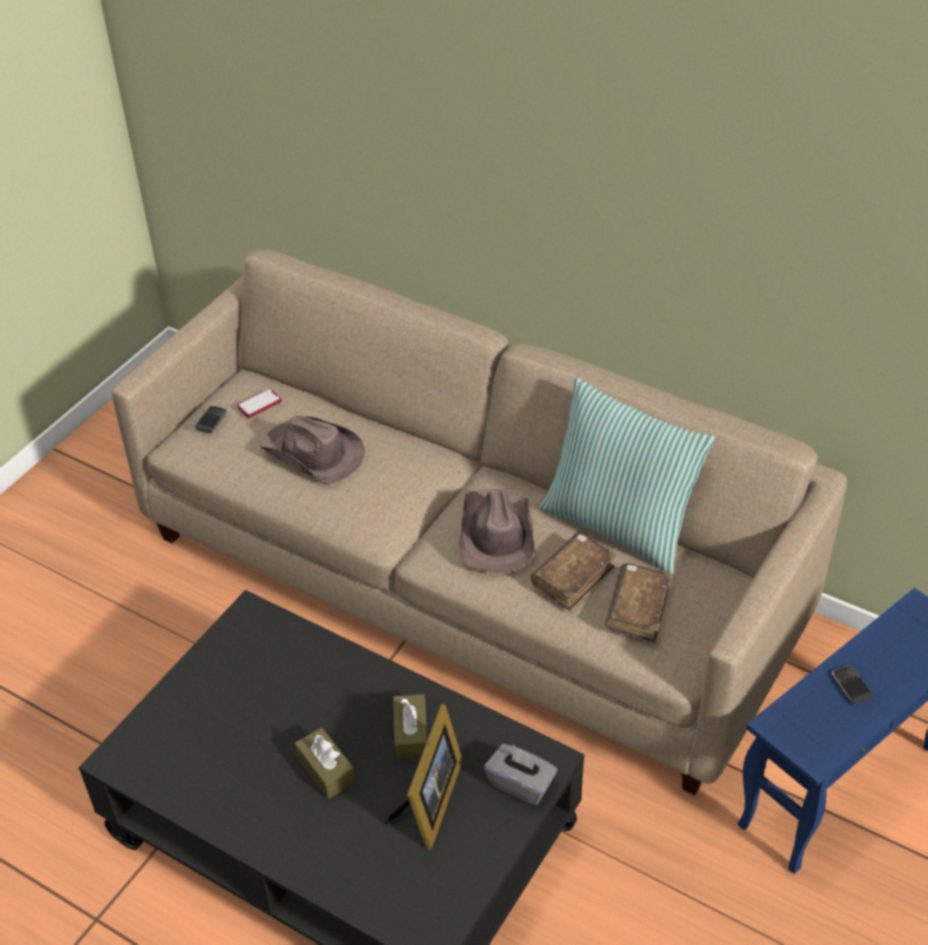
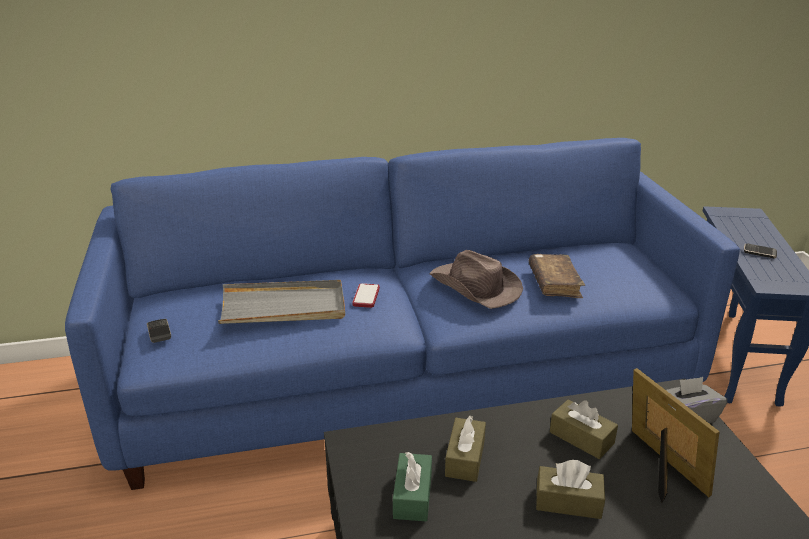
camera: 45 degrees left, 15 degrees down
(236, 684) = (412, 496): none -> green tissue box
(259, 404) = (191, 304): phone -> phone (366, 296)
(306, 683) = (465, 458): none -> brown tissue box
(313, 454) = (283, 307): brown hat -> grey tray
(468, 579) = (405, 378): beige sofa -> blue sofa
(619, 526) = (533, 251): pillow -> none
(637, 609) = (612, 278): brown book -> none

